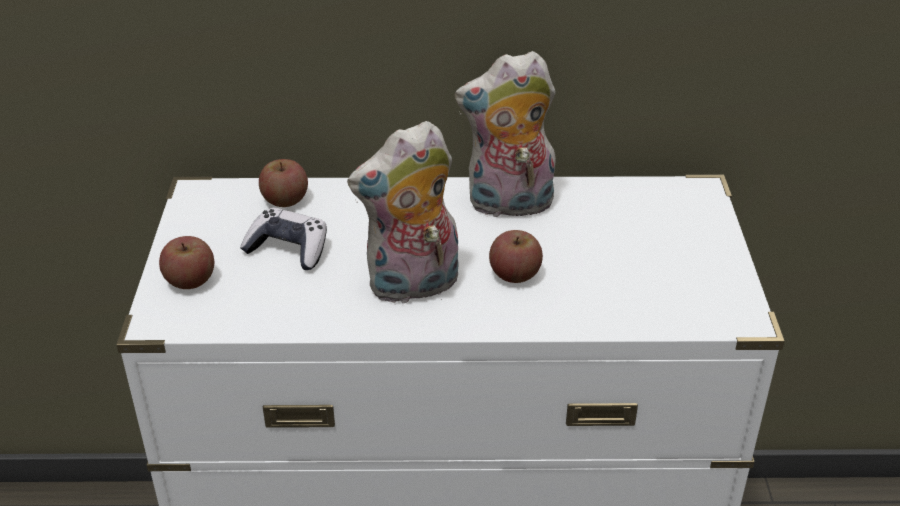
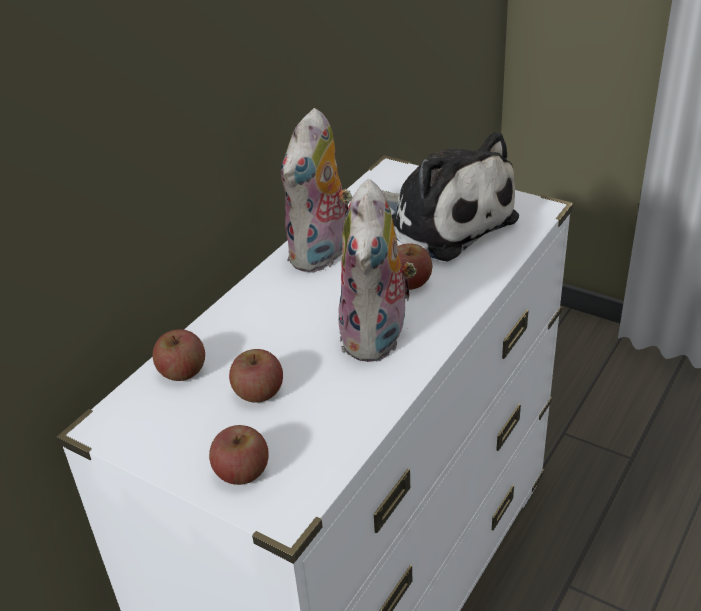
camera: 55 degrees left, 0 degrees up
(288, 249) = (258, 392): game controller -> apple
(643, 258) = (443, 221): none -> plush toy

